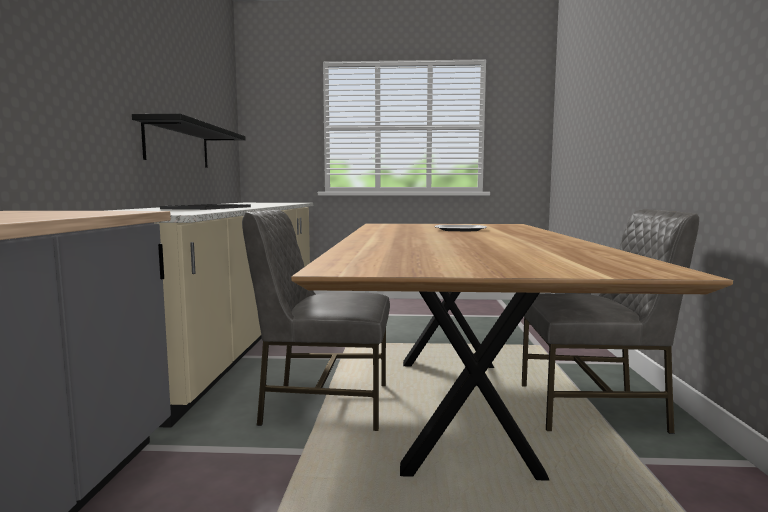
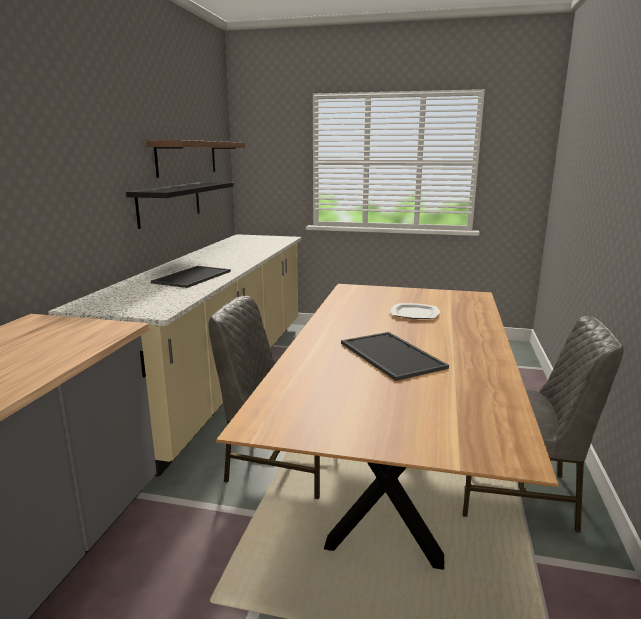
camera: 10 degrees right, 10 degrees up
(196, 106) = (187, 158): none -> shelf
(457, 242) = (389, 355): none -> tray

